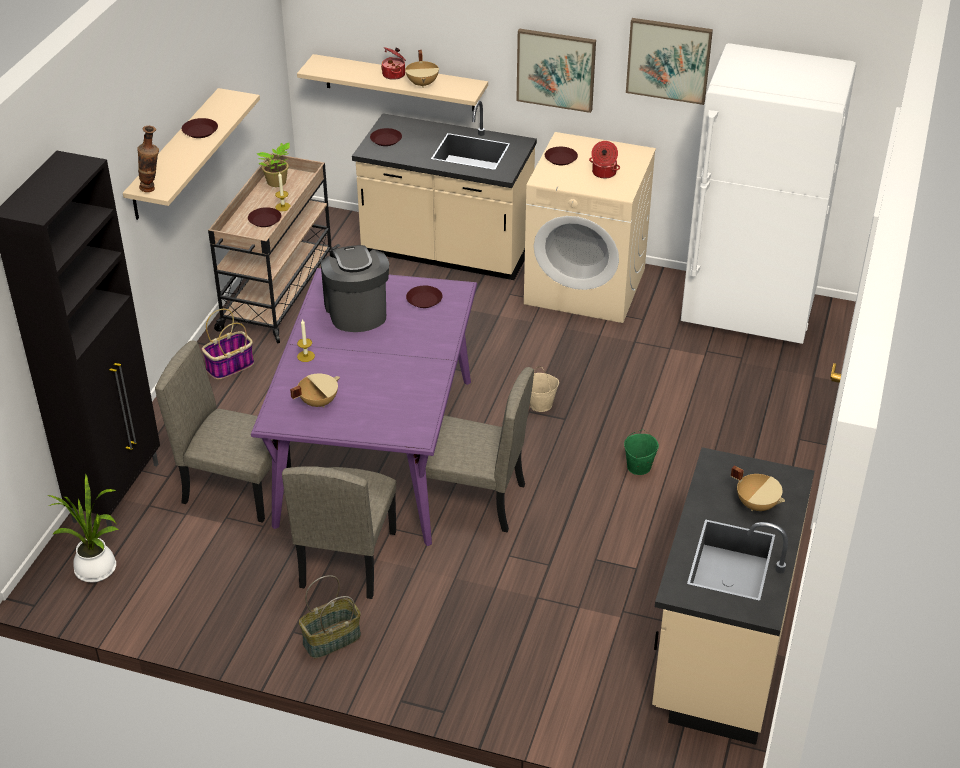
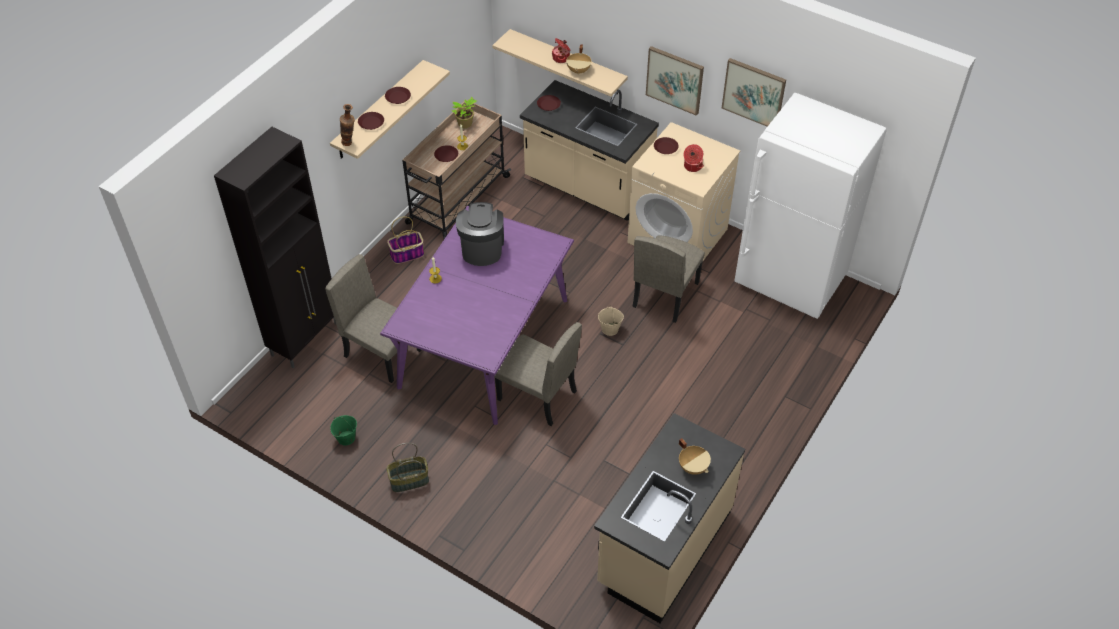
camera: 15 degrees right, 10 degrees up
(98, 570) = (277, 396): potted plant -> none
(318, 402) = (431, 317): beige cooking pot -> none
(347, 559) = (438, 423): beige chair -> beige chair (665, 294)
(424, 300) = (531, 247): brown plate -> brown plate (371, 123)
(639, 467) = (660, 394): green bucket -> green bucket (346, 438)

